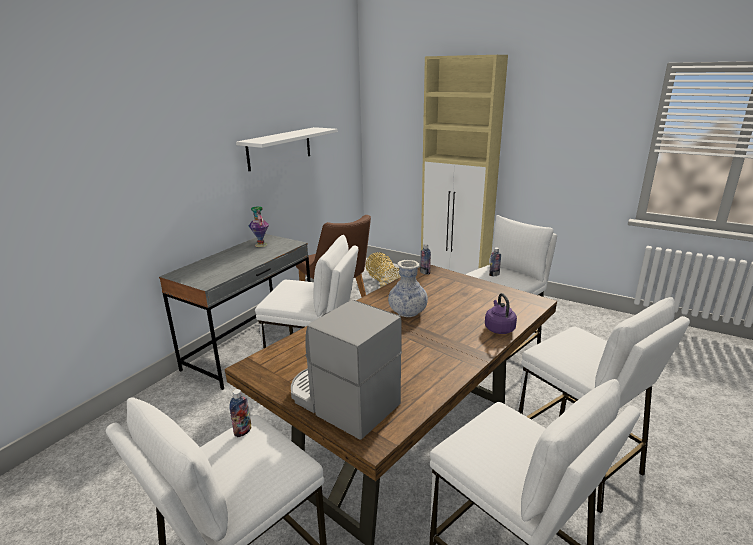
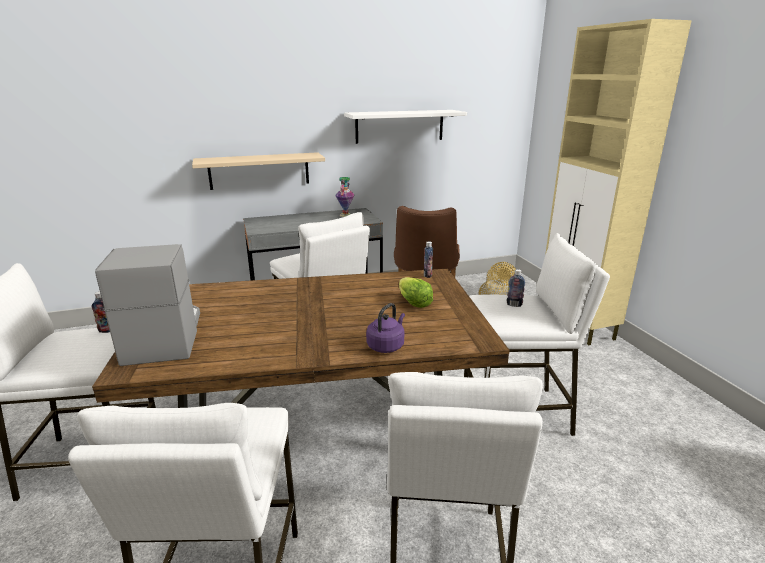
camera: 40 degrees right, 0 degrees up
(167, 218) = (259, 171): none -> beige shelf
(407, 312) = (340, 299): vase -> none
(455, 294) = (413, 302): none -> lettuce

